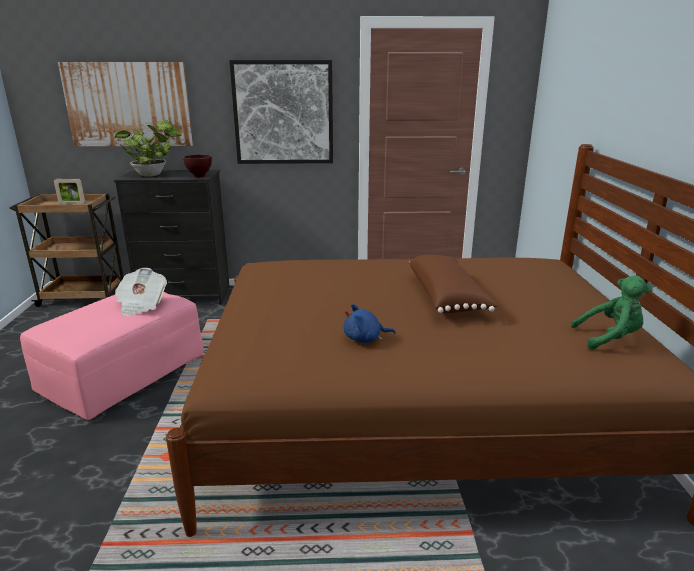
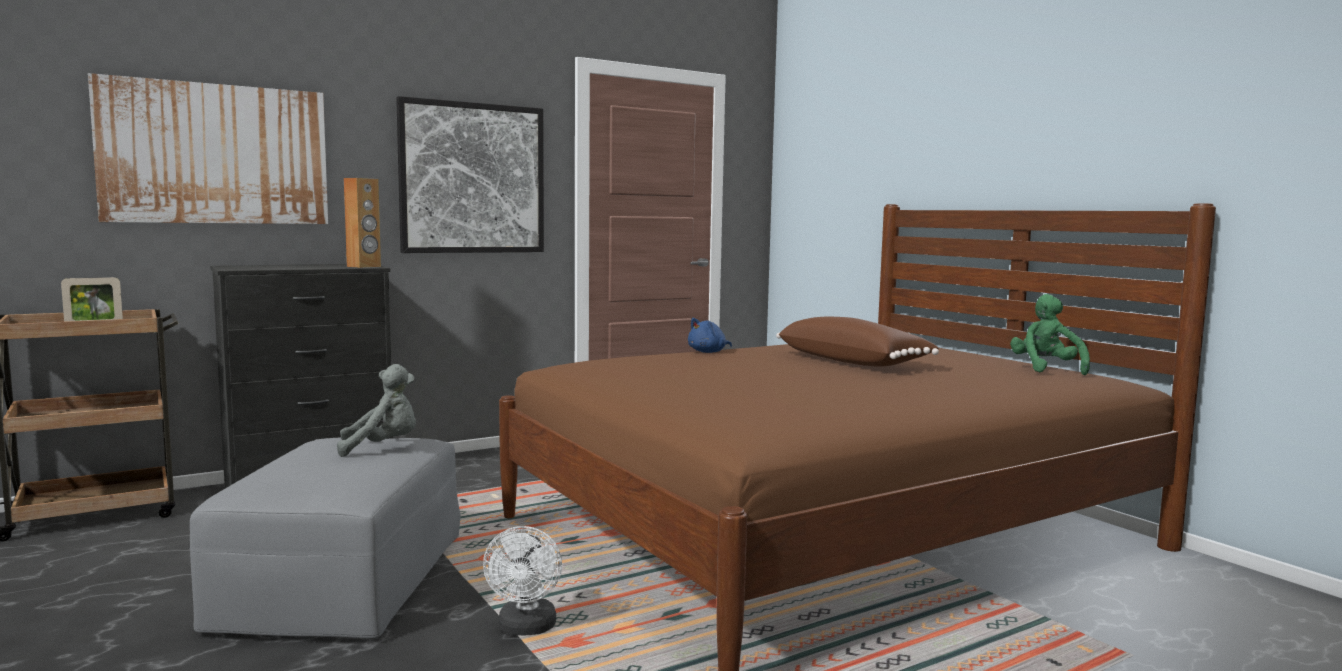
camera: 30 degrees left, 15 degrees down
(123, 373) = (343, 582): pink ottoman -> grey ottoman
(141, 304) = (382, 447): newspaper -> grey plush toy
(153, 175) = (274, 267): potted plant -> none
(160, 436) = (526, 628): none -> white fan
(200, 176) = (364, 266): brown bowl -> brown speaker
(365, 339) = (843, 391): blue plush toy -> blue plush toy (709, 352)
(609, 338) = (1046, 369): green plush toy -> green plush toy turned 60 degrees counterclockwise

